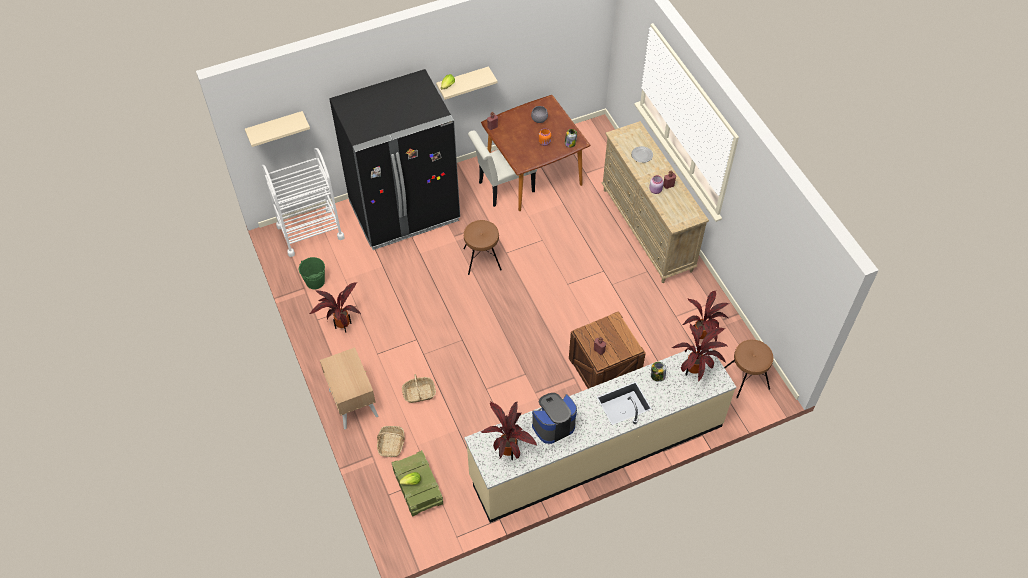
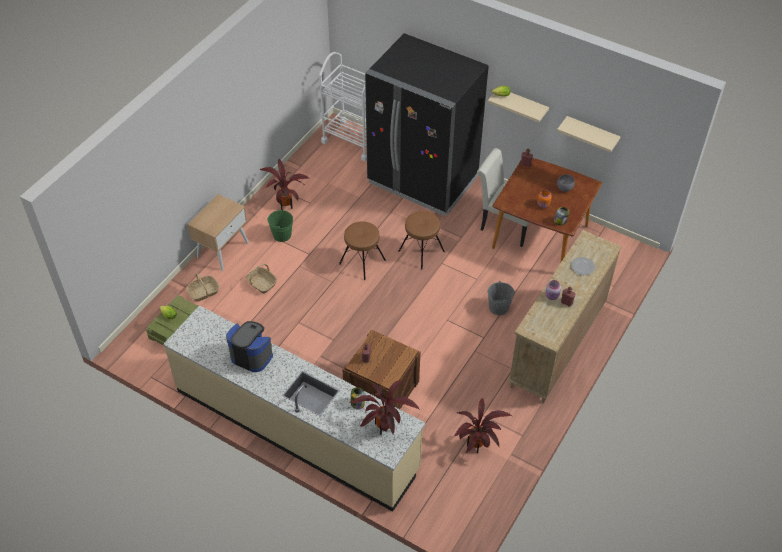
camera: 55 degrees right, 5 degrees down
(275, 127) = (360, 29): beige shelf -> beige shelf (592, 133)
(315, 281) = (311, 168): green bucket -> green bucket (282, 235)
(509, 450) = (207, 340): potted plant -> none
(582, 243) = (498, 307): none -> grey bucket
(746, 378) = (461, 506): brown stool -> brown stool (362, 262)

